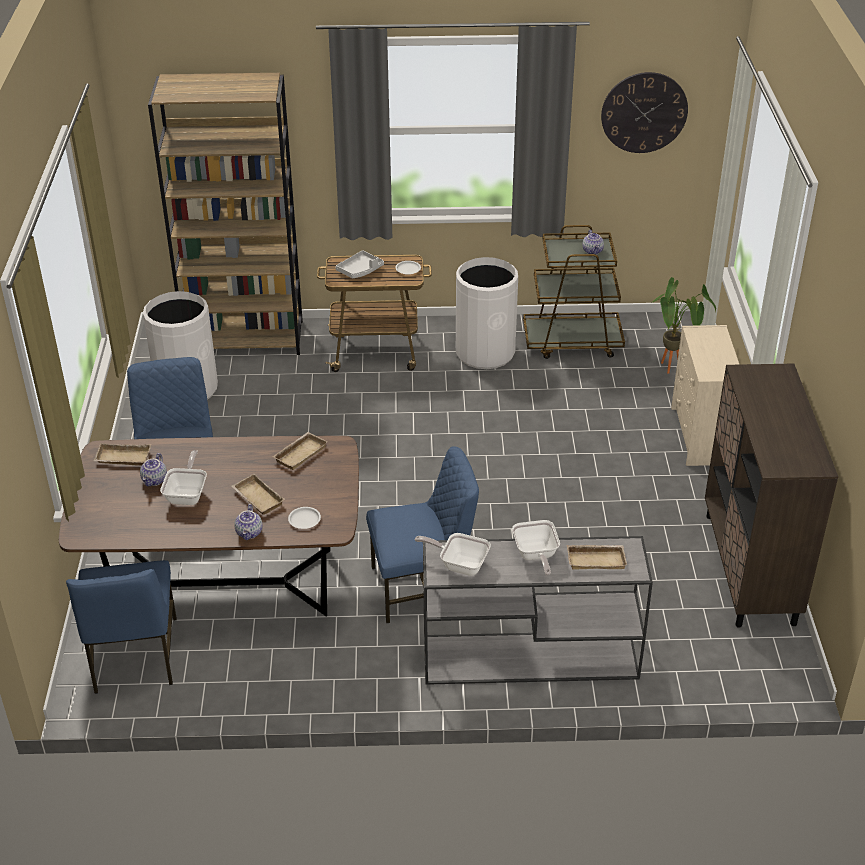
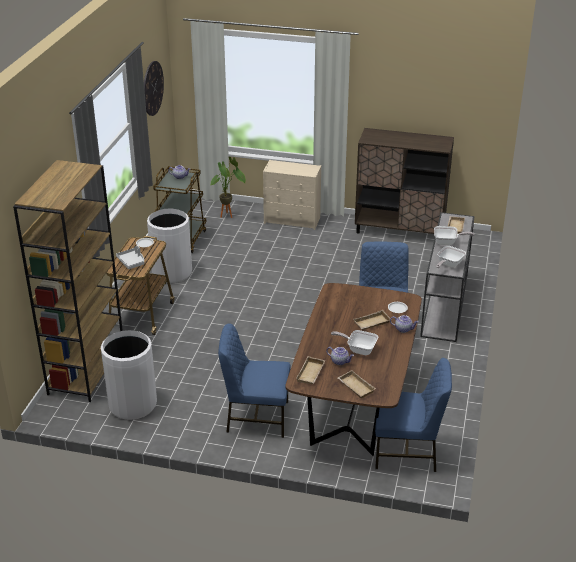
camera: 75 degrees left, 5 degrees down
(300, 453) = (334, 303): beige tray -> beige tray (355, 387)

